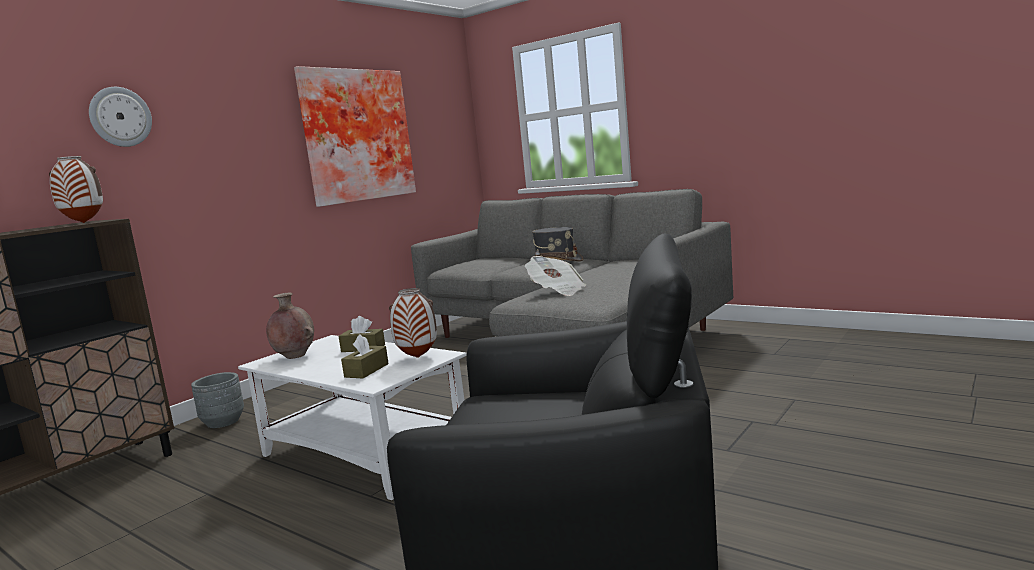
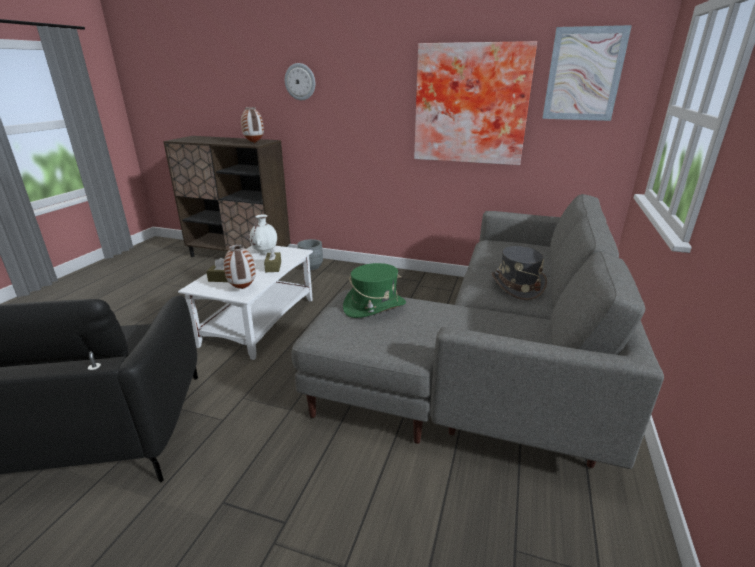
camera: 70 degrees right, 15 degrees up
(294, 357) = (265, 252): brown vase -> white vase
(432, 102) = (584, 74): none -> picture
(557, 291) = (374, 306): newspaper -> green hat

